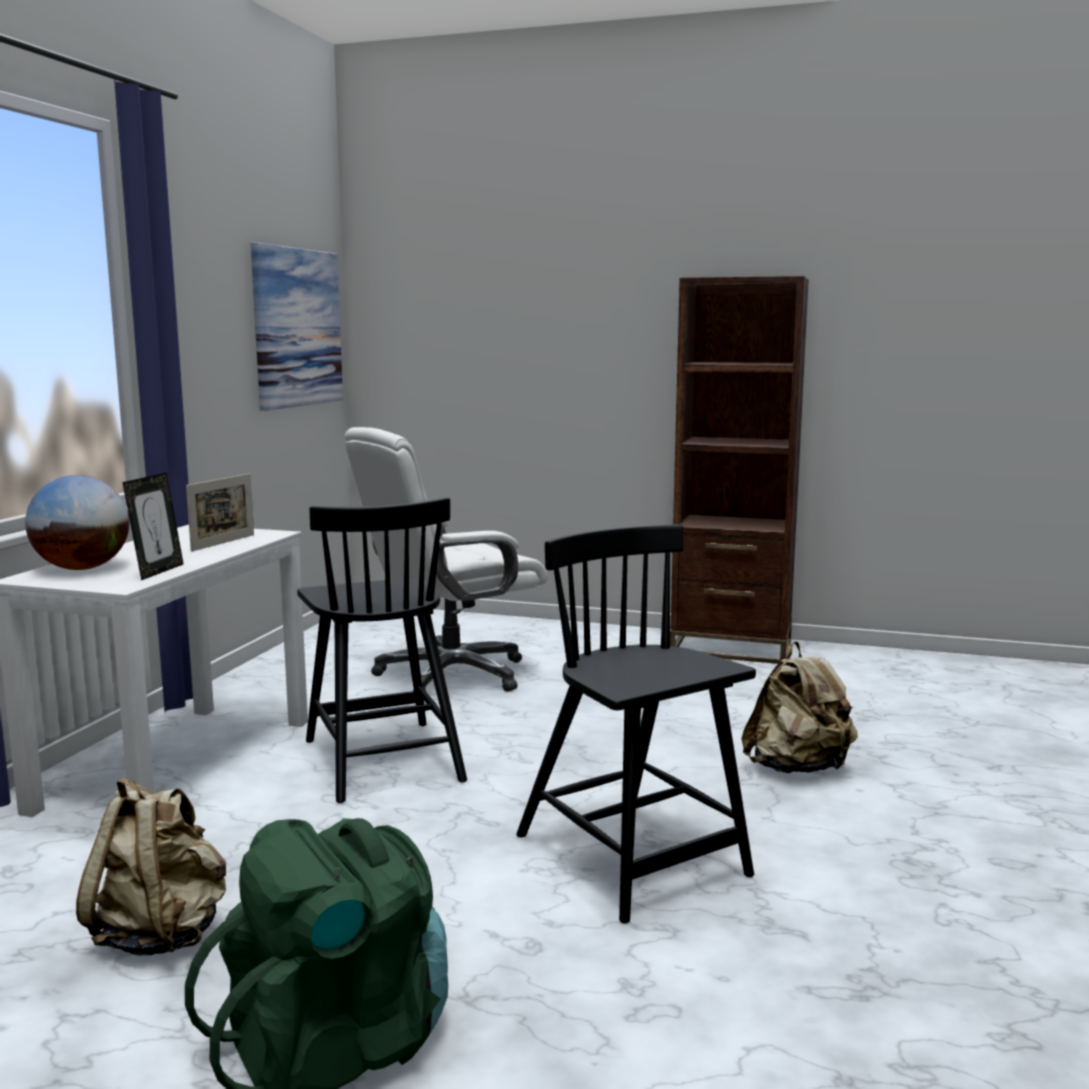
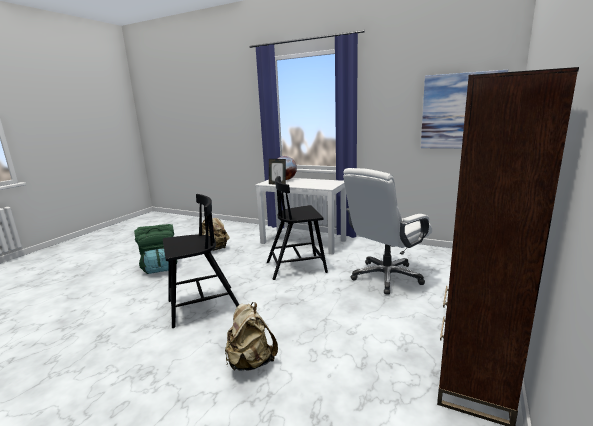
camera: 100 degrees right, 5 degrees up
(223, 543) = (314, 185): picture frame -> none
(450, 675) = (386, 277): white office chair -> white office chair turned 105 degrees counterclockwise

